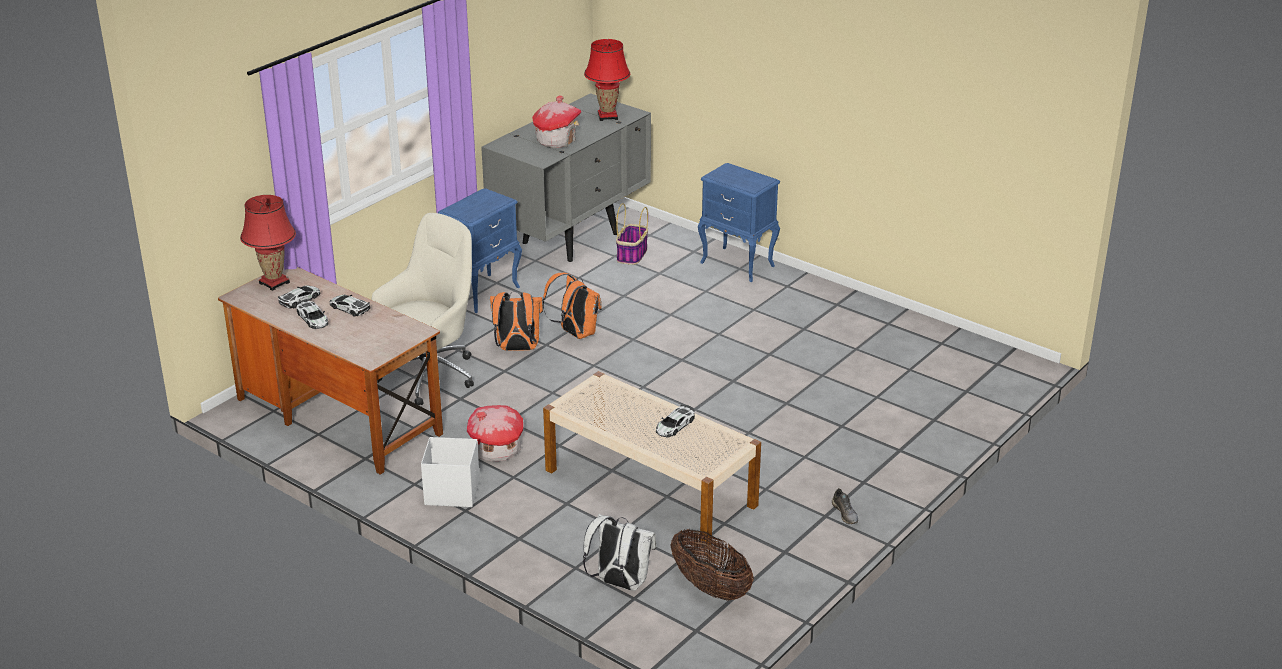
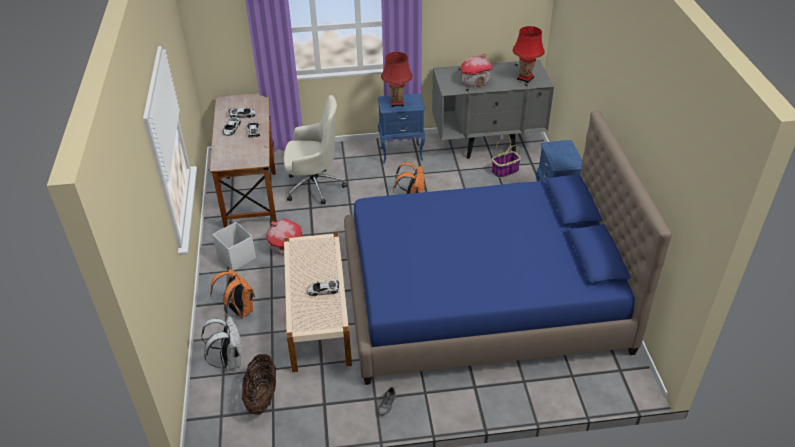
camera: 45 degrees right, 10 degrees up
(274, 283) = (246, 100): red table lamp -> red table lamp (397, 103)
(517, 349) = (372, 195): orange backpack -> orange backpack (239, 310)
(794, 378) = (483, 299): none -> blue bed

